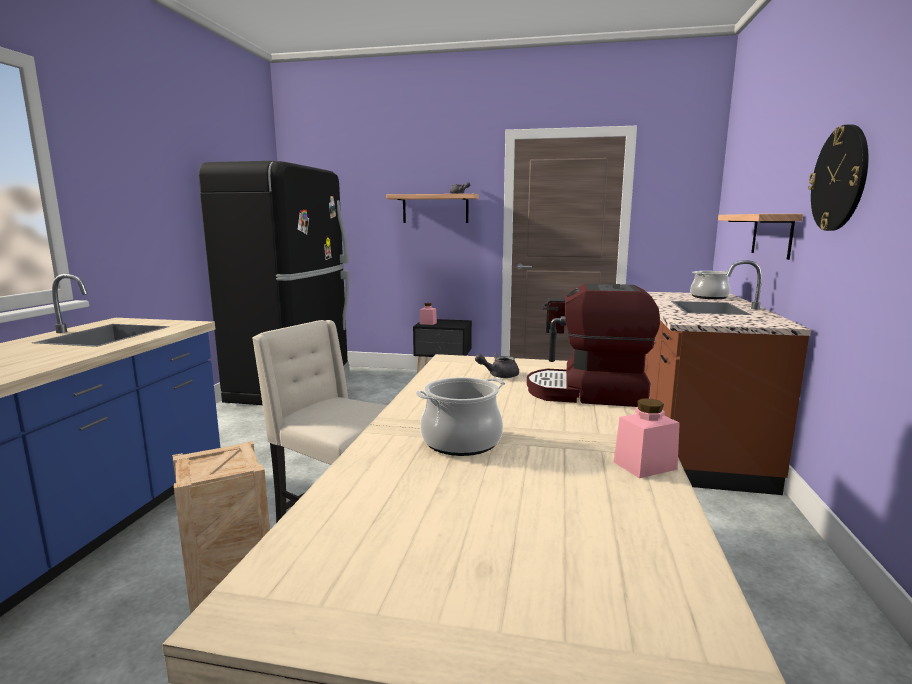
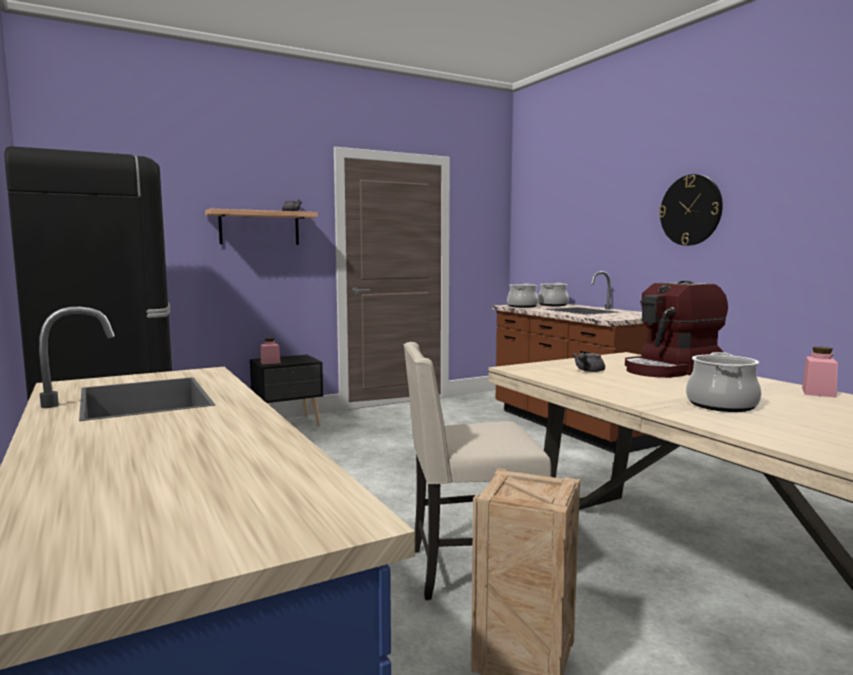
camera: 40 degrees left, 5 degrees down
(662, 295) = (522, 306): none -> cooking pot
(772, 235) = (607, 252): shelf -> none

